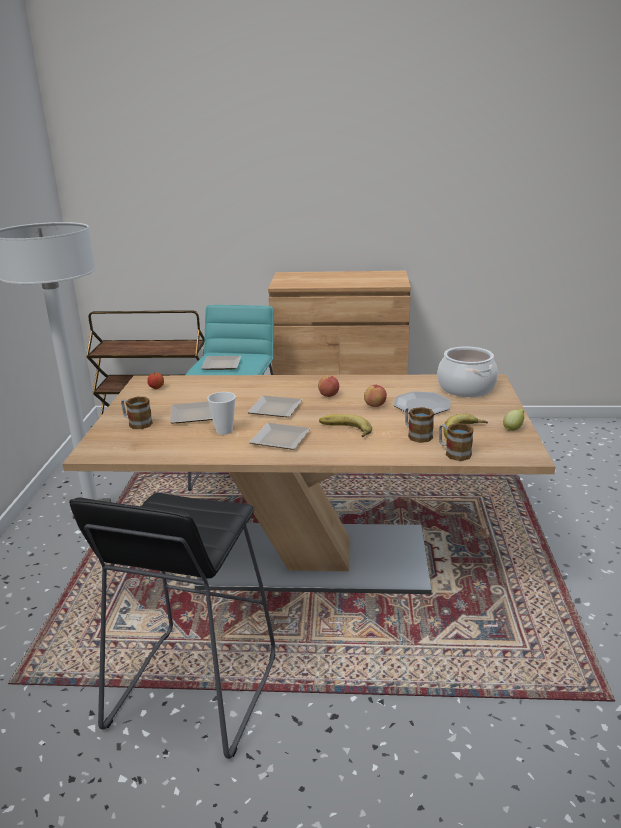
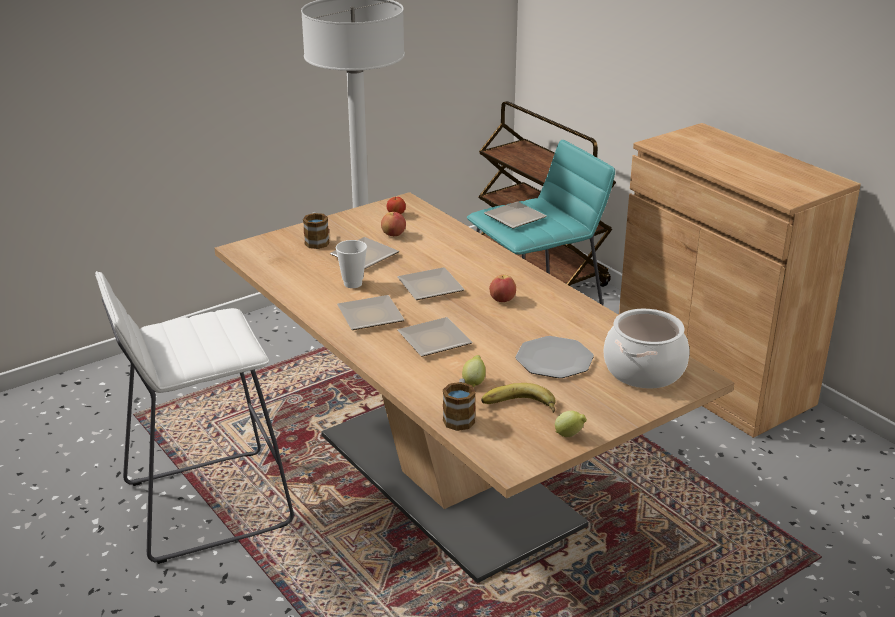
camera: 50 degrees right, 5 degrees up
(192, 691) = (205, 504): black stool -> white stool
(344, 430) = (431, 340): banana -> plate
(375, 405) = (514, 333): apple -> apple (393, 234)
(416, 435) = (474, 382): mug -> lemon

